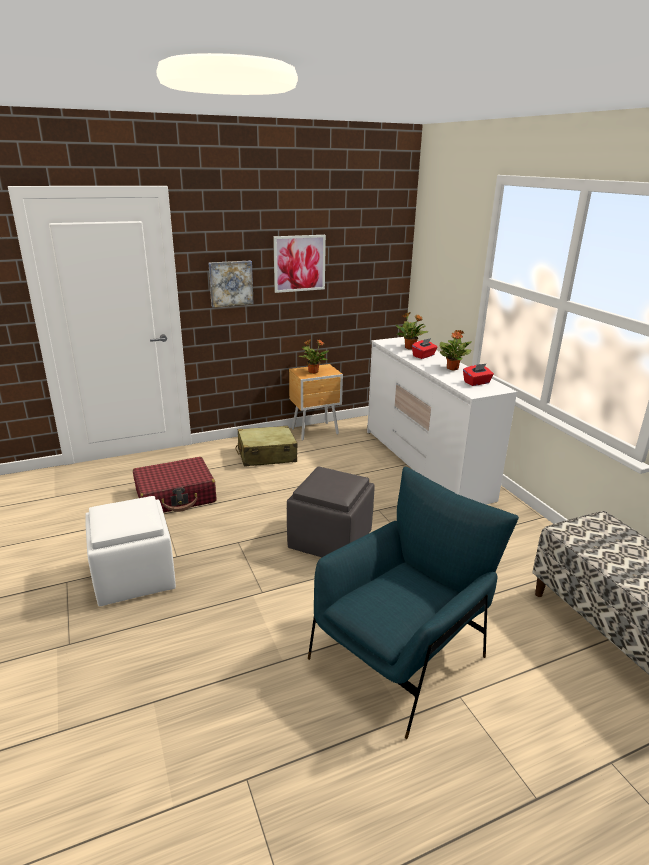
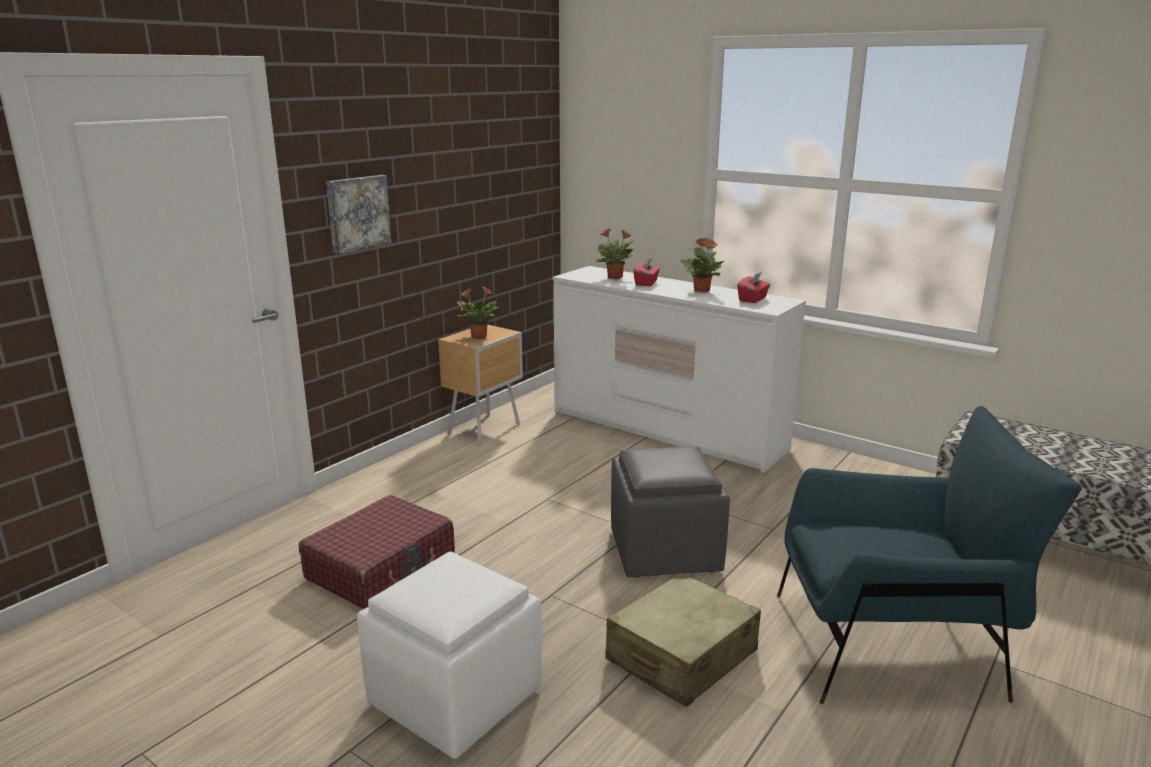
camera: 30 degrees left, 5 degrees down
(266, 455) = (453, 475): beige suitcase -> beige suitcase (681, 656)
(299, 263) = (440, 175): picture -> none
(401, 654) = (893, 644): blue armchair -> blue armchair turned 75 degrees clockwise

